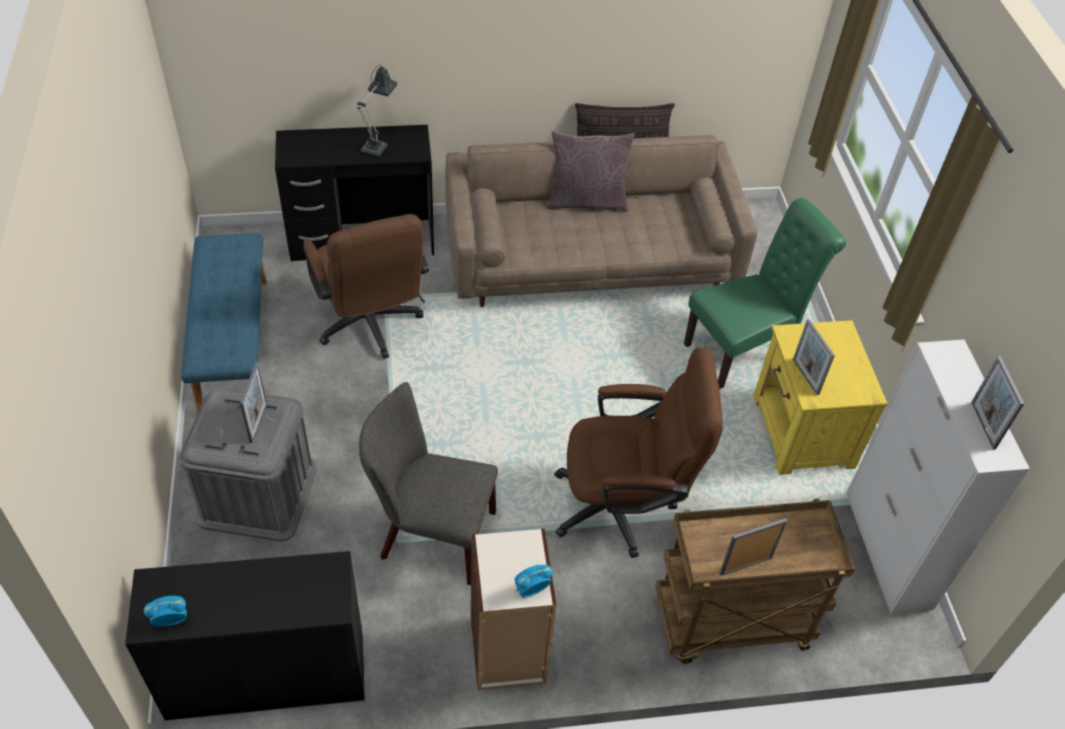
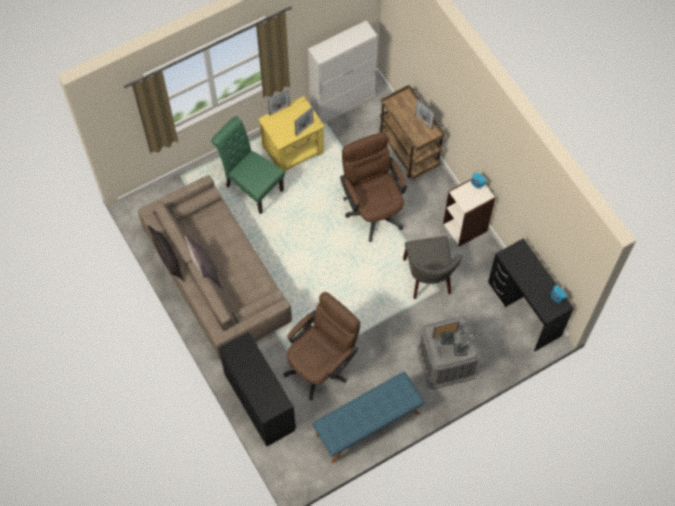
camera: 110 degrees left, 15 degrees up
(377, 144) = (249, 364): table lamp -> table lamp (456, 350)
(983, 425) = (352, 36): picture frame -> picture frame (279, 110)

